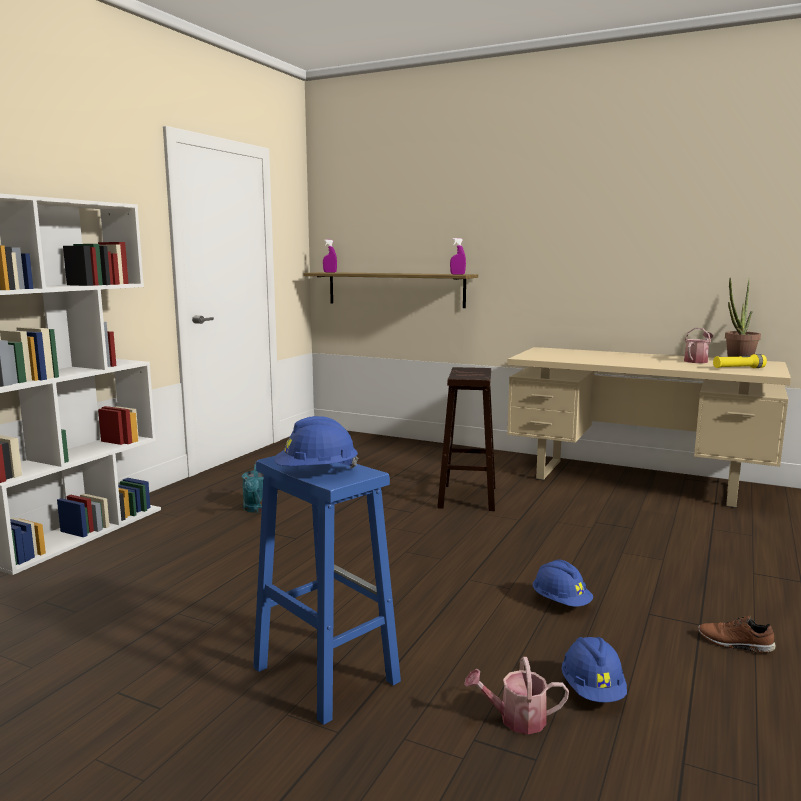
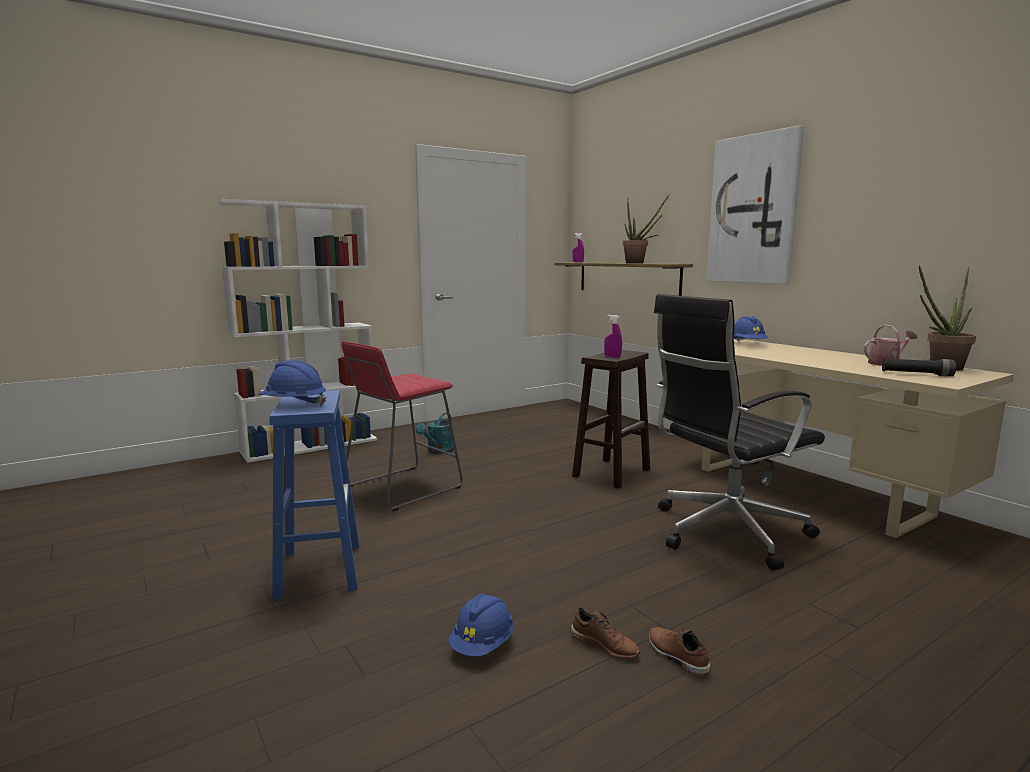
camera: 30 degrees right, 0 degrees up
(280, 559) = (402, 488): none -> red stool
(416, 273) = (638, 263): none -> potted plant
(457, 274) = (668, 263): purple spray bottle -> purple spray bottle (612, 356)
(516, 719) = (393, 643): watering can -> none
(545, 222) = (753, 210): none -> picture
(561, 602) = (563, 573): blue hard hat -> blue hard hat (748, 343)
(628, 531) = (725, 532): none -> black office chair
(678, 653) = (605, 645): none -> brown shoe
(738, 368) = (916, 374): yellow flashlight -> black flashlight

